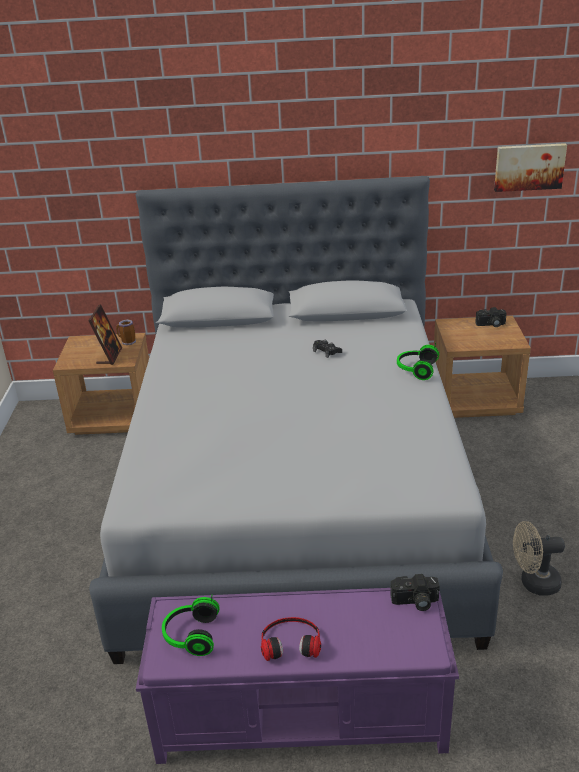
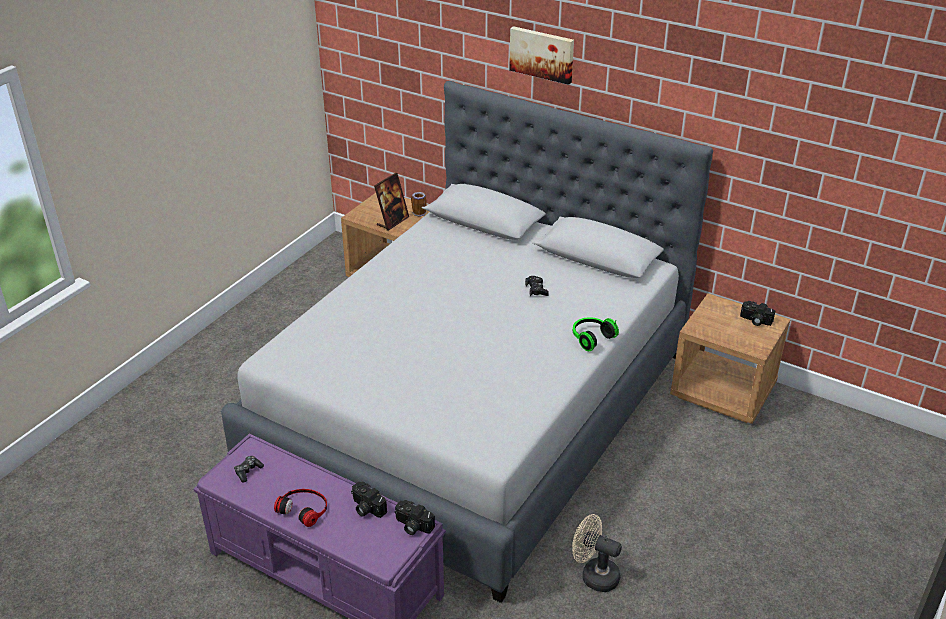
camera: 30 degrees right, 5 degrees up
(190, 635) = (248, 471): headphones -> game controller
(353, 608) = (366, 508): none -> camera
(529, 167) = (828, 170): picture -> picture (542, 54)

